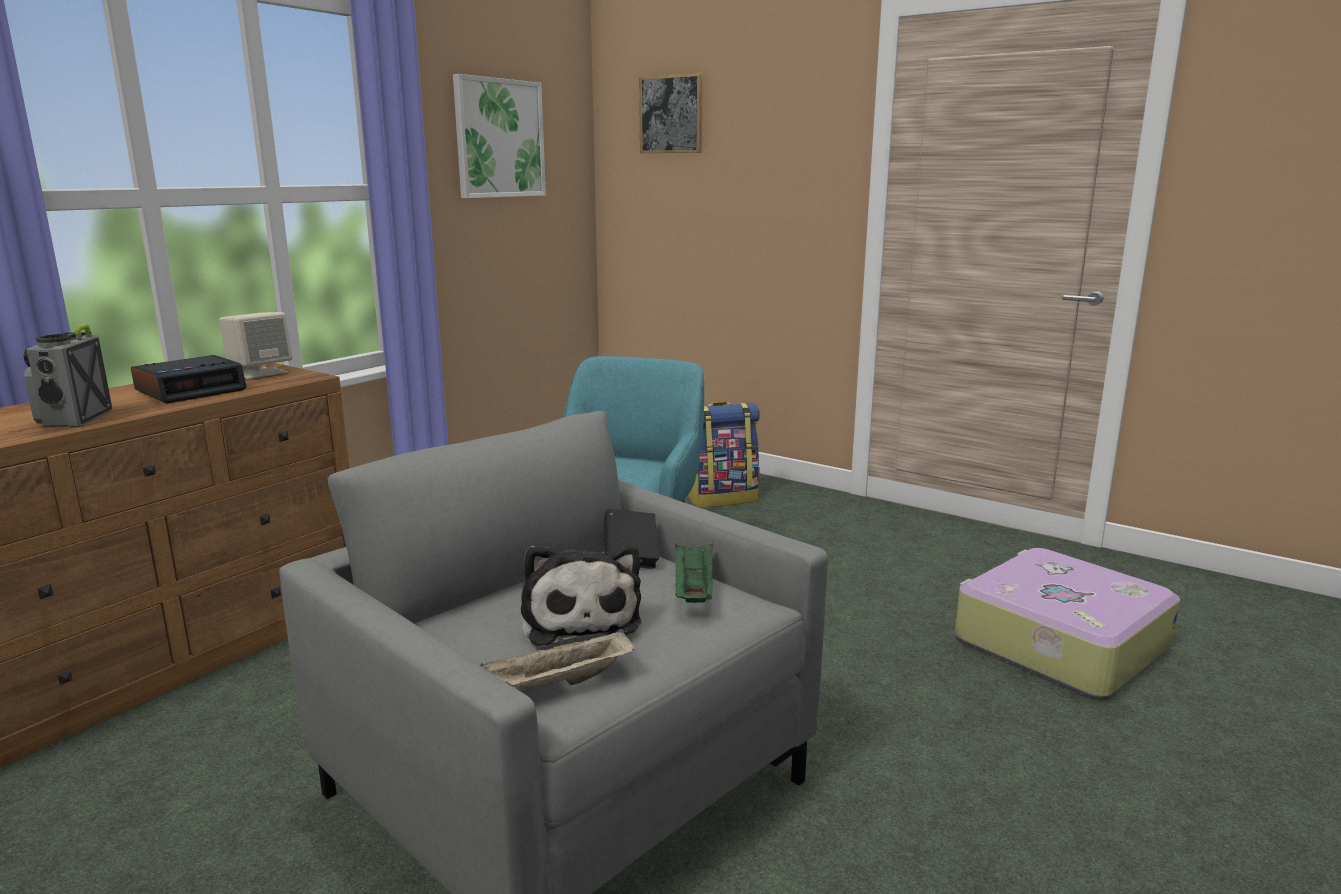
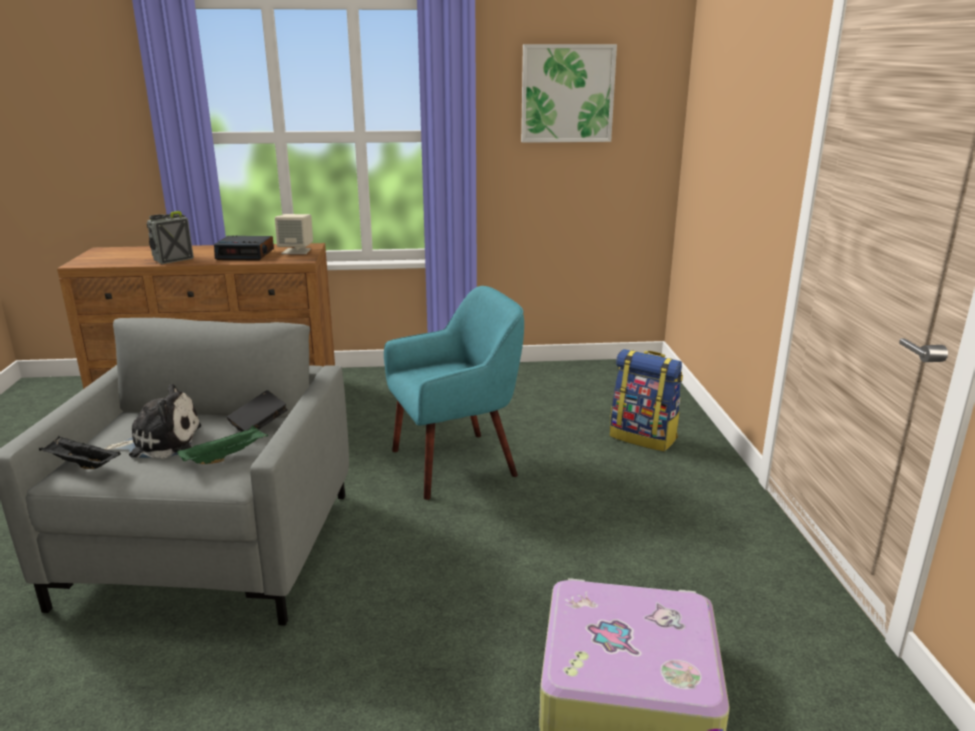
camera: 50 degrees right, 5 degrees up
(560, 684) = (81, 464): beige tray -> black tray
(579, 617) = (161, 442): plush toy -> plush toy turned 135 degrees counterclockwise
(671, 114) = (720, 73): picture -> none

